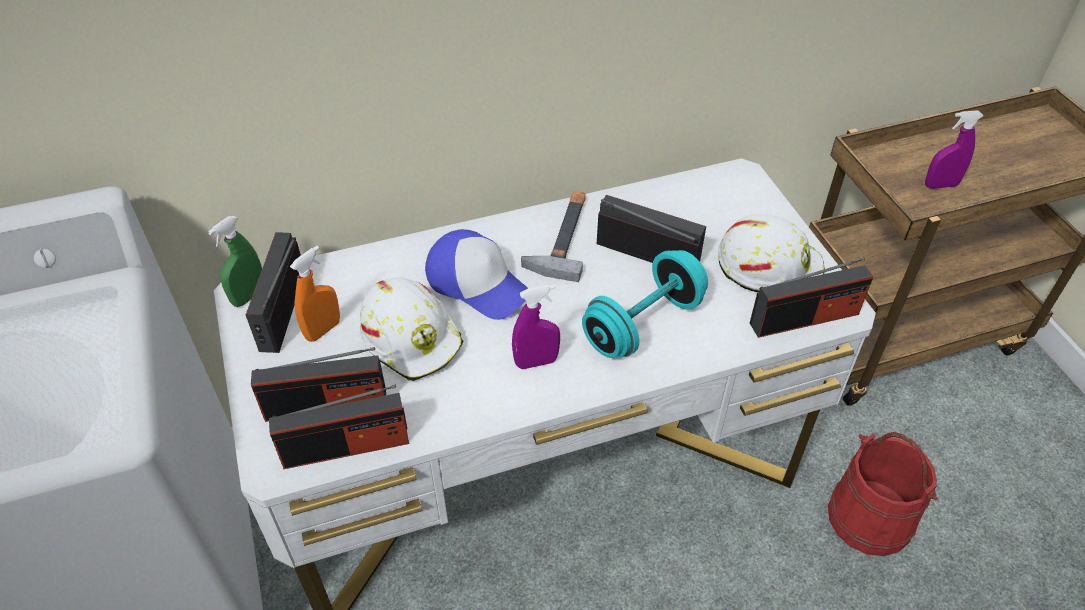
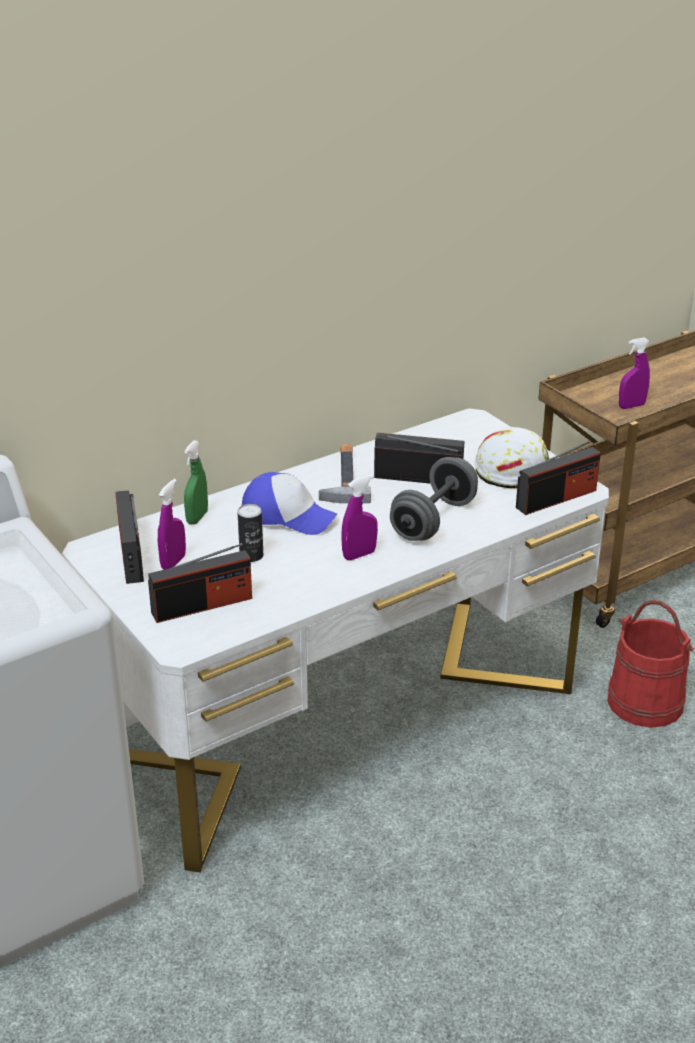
camera: 15 degrees left, 15 degrees down
(249, 296) = (96, 551): green spray bottle -> green spray bottle (197, 518)
(323, 330) = (173, 562): orange spray bottle -> purple spray bottle
(346, 447) = (232, 626): radio -> none
(413, 337) = (251, 556): white hard hat -> can
(643, 324) = (433, 520): turquoise dumbbell -> grey dumbbell

